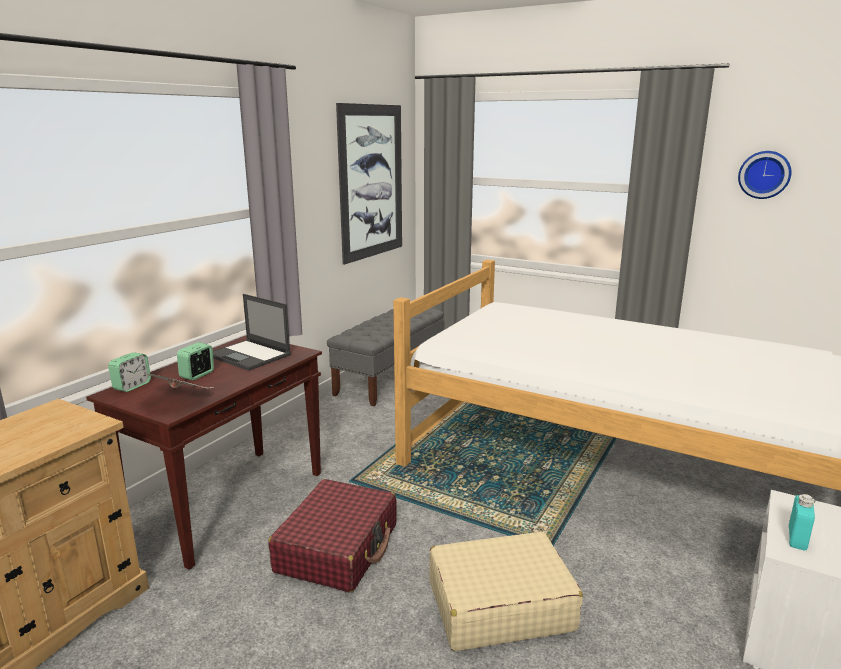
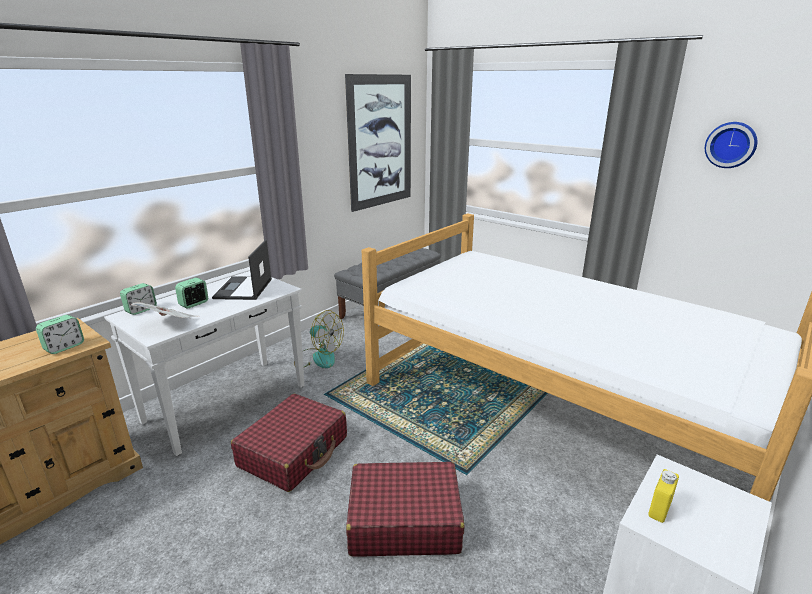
camera: 10 degrees right, 5 degrees up
(65, 431) = (64, 347): none -> alarm clock
(230, 502) = (227, 403): brown console table -> white console table
(250, 355) = (243, 289): laptop -> laptop turned 45 degrees clockwise
(324, 441) = (318, 358): none -> fan
(499, 605) = (403, 520): beige suitcase -> red suitcase
(797, 538) = (659, 509): turquoise bottle -> yellow bottle

